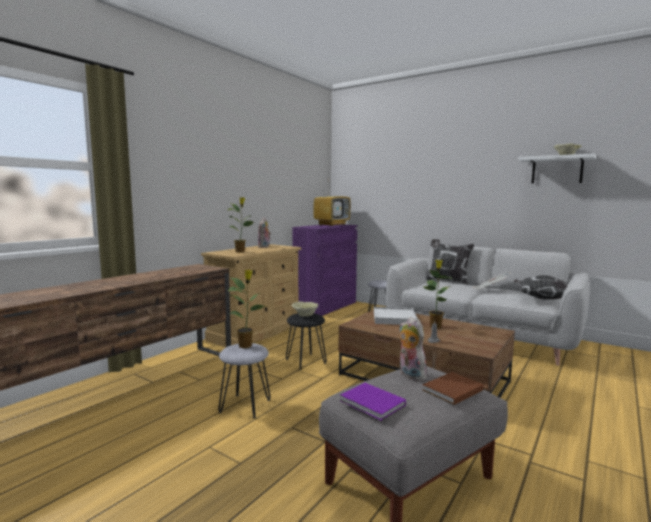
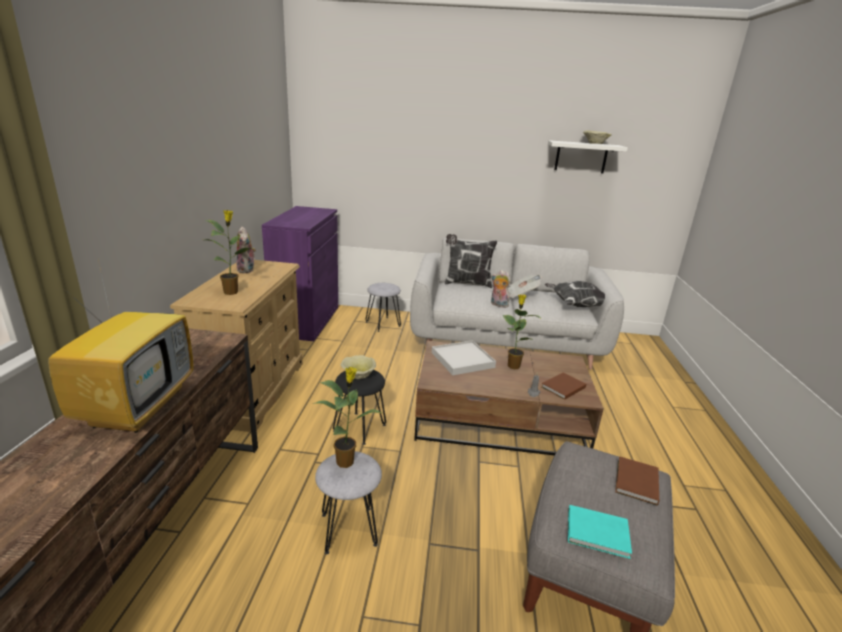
camera: 30 degrees left, 15 degrees up
(332, 225) = (306, 212): television -> television (138, 406)
(373, 404) = (599, 534): purple book -> turquoise book
(410, 375) = (583, 469): plush toy -> plush toy (498, 305)
(466, 342) = (562, 387): none -> brown book

